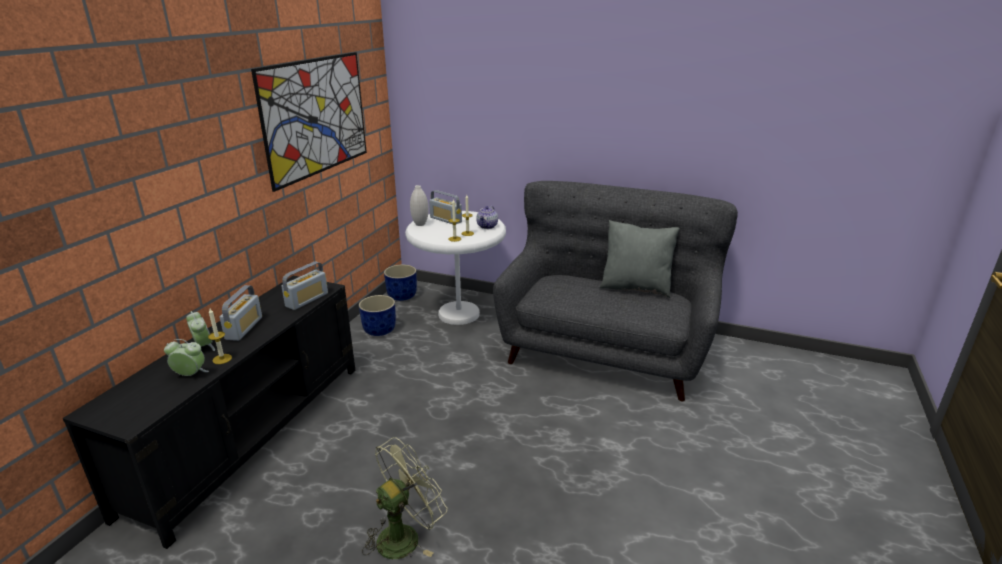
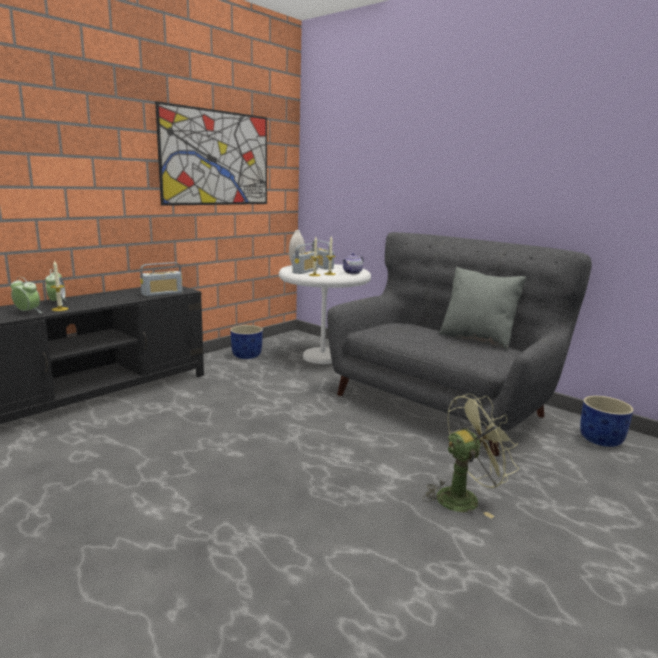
camera: 20 degrees right, 10 degrees down
(244, 328) = (97, 299): radio -> radio (305, 271)
(401, 295) = (284, 339): blue planter -> blue planter (600, 439)
(405, 535) = (137, 486): green fan -> green fan (464, 497)

